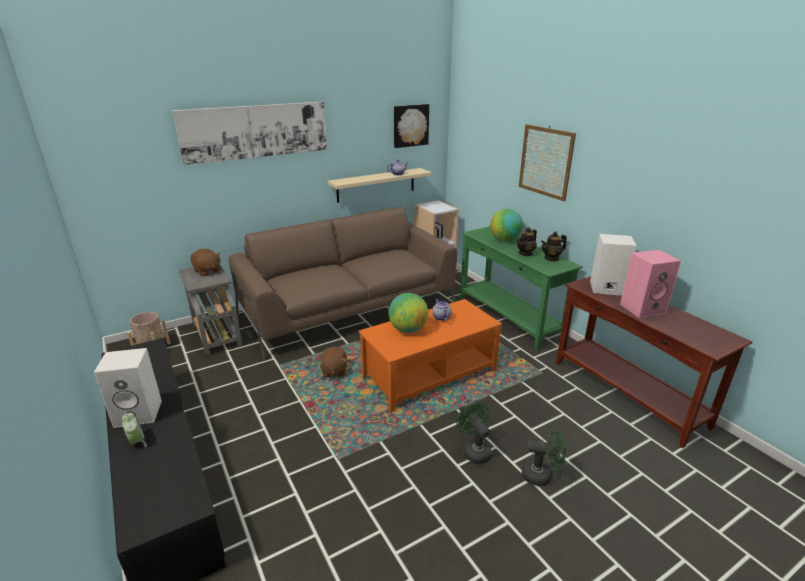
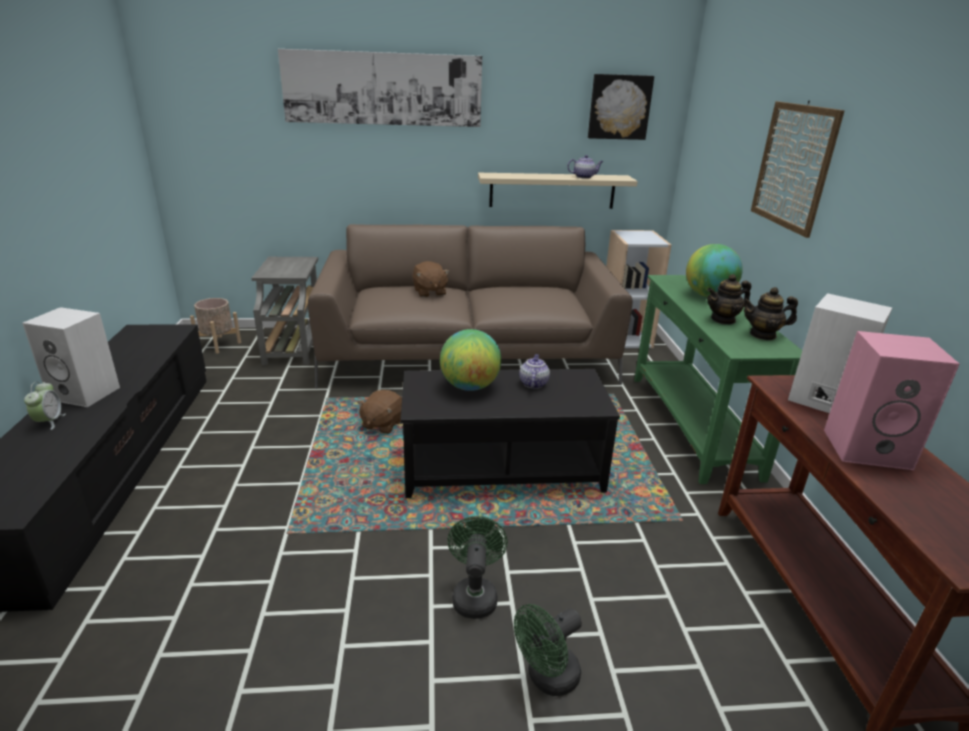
camera: 25 degrees right, 0 degrees up
(207, 271) = (295, 263): brown plush toy -> brown plush toy (429, 292)
(429, 374) = (502, 466): orange coffee table -> black coffee table
(541, 476) = (547, 678): green fan -> green fan turned 105 degrees clockwise

